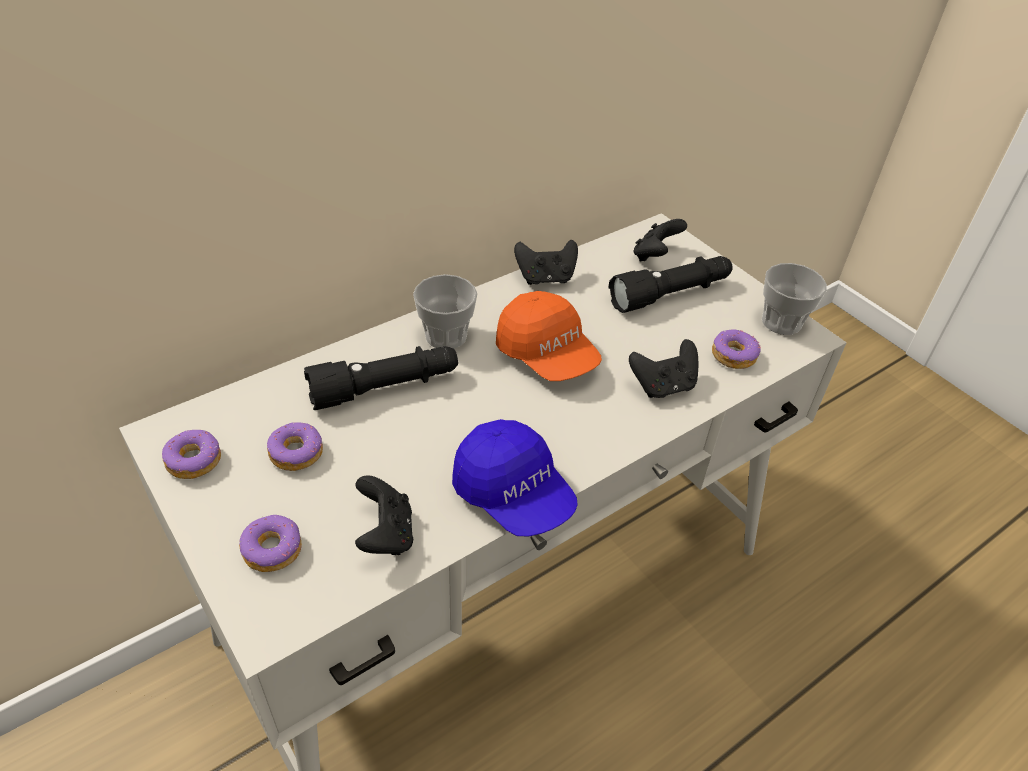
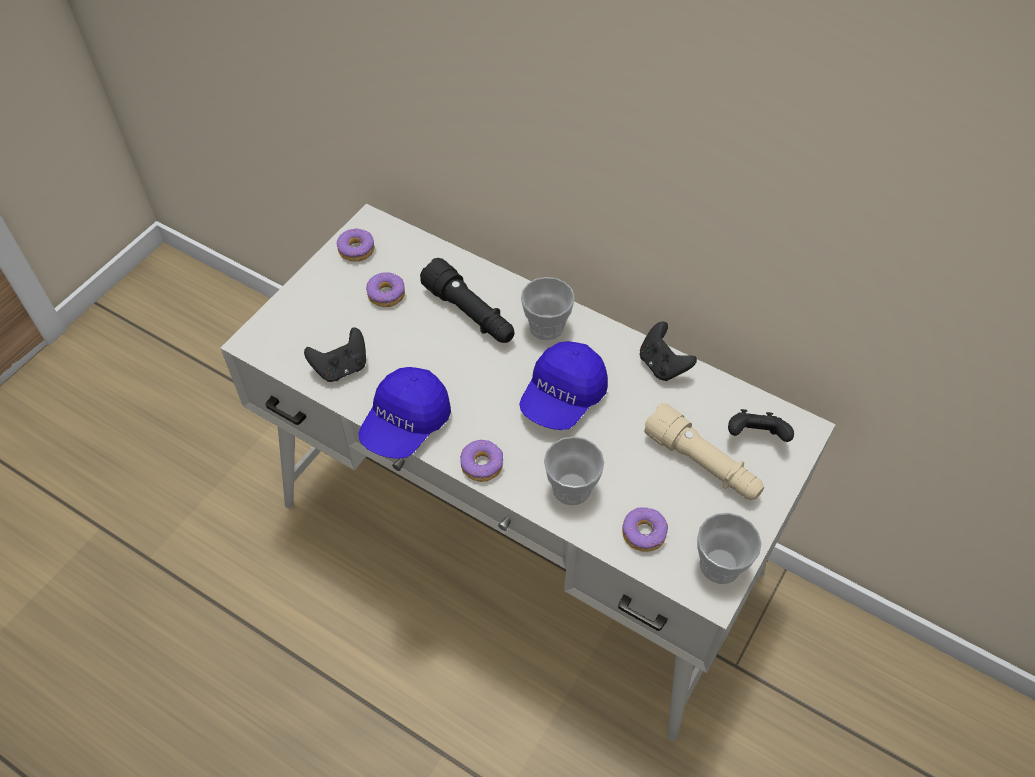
camera: 70 degrees right, 10 degrees up
(273, 549) = (307, 318): donut -> donut (482, 465)
(547, 355) = (562, 397): orange cap -> blue cap
(663, 386) = (571, 488): black game controller -> cup
(670, 294) = (702, 464): black flashlight -> beige flashlight

